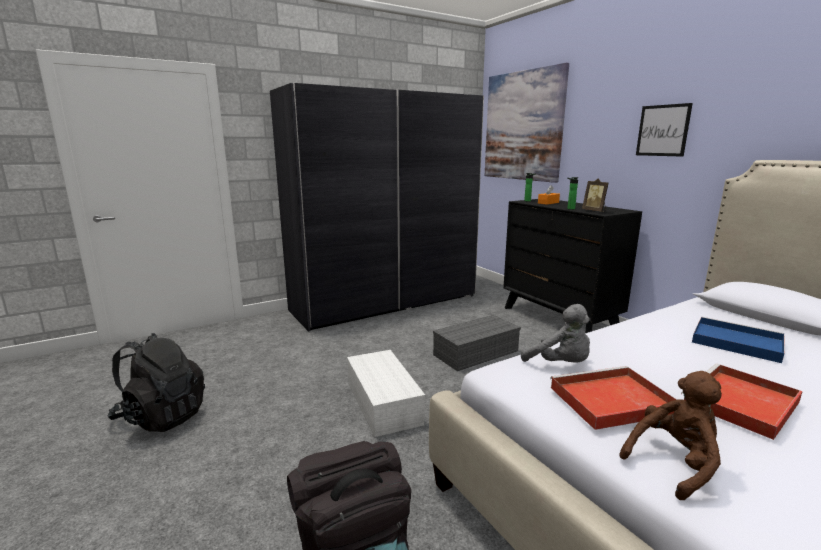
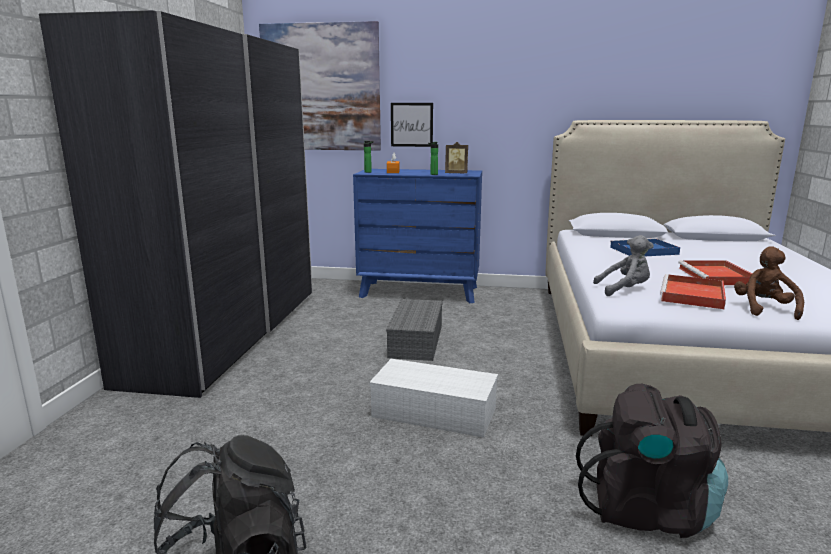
camera: 50 degrees left, 0 degrees up
(558, 319) = (419, 292): black dresser -> blue dresser
(662, 130) = (489, 96): picture -> picture (411, 124)

